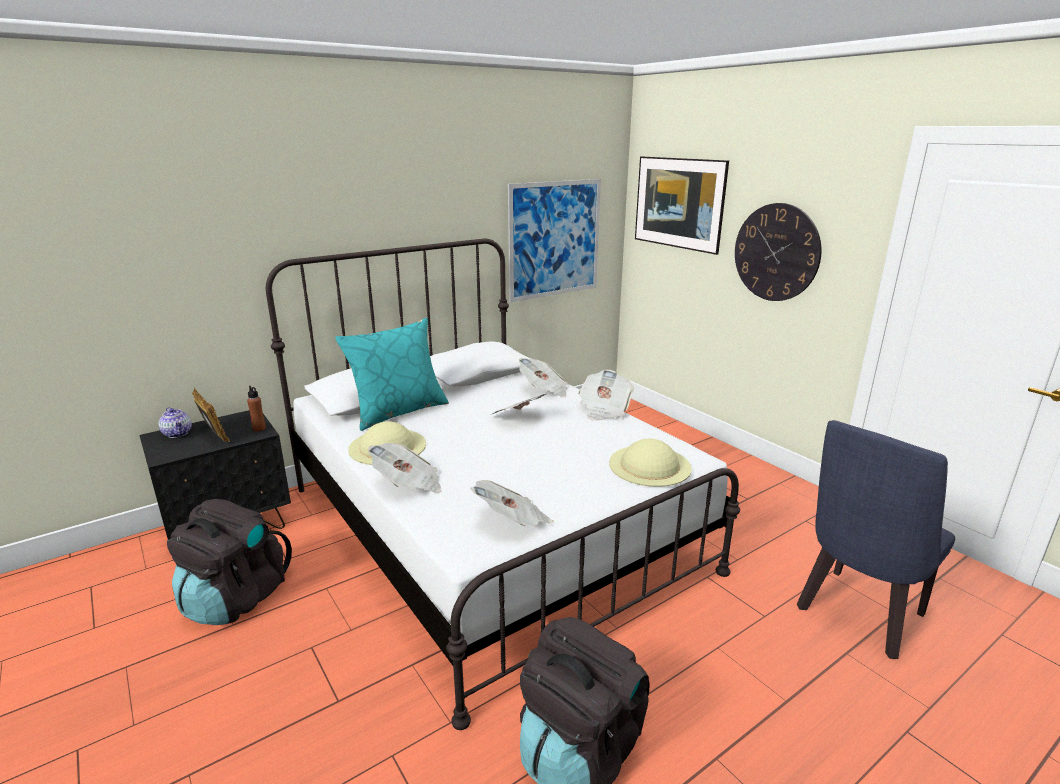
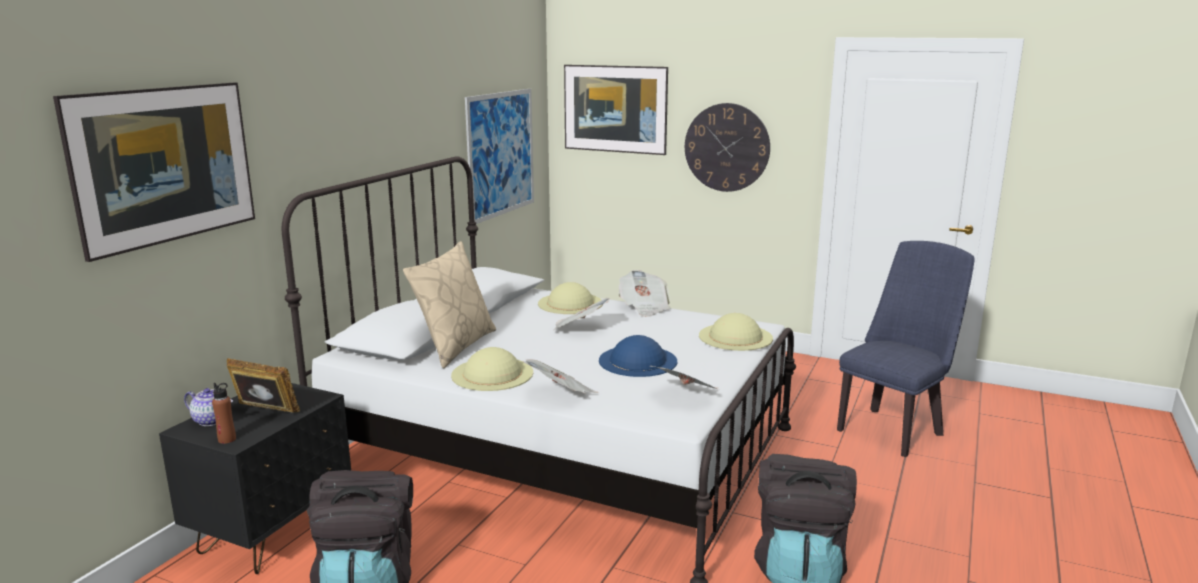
camera: 30 degrees left, 5 degrees down
(152, 257) = (171, 202): none -> picture
(259, 428) = (309, 394): brown bottle -> brown bottle (227, 439)
(398, 411) = (455, 346): turquoise pillow -> beige pillow
(521, 467) = (637, 360): none -> blue hat
(544, 390) = (570, 303): newspaper -> beige hat
(856, 616) = (893, 429): blue chair -> blue chair turned 150 degrees counterclockwise

